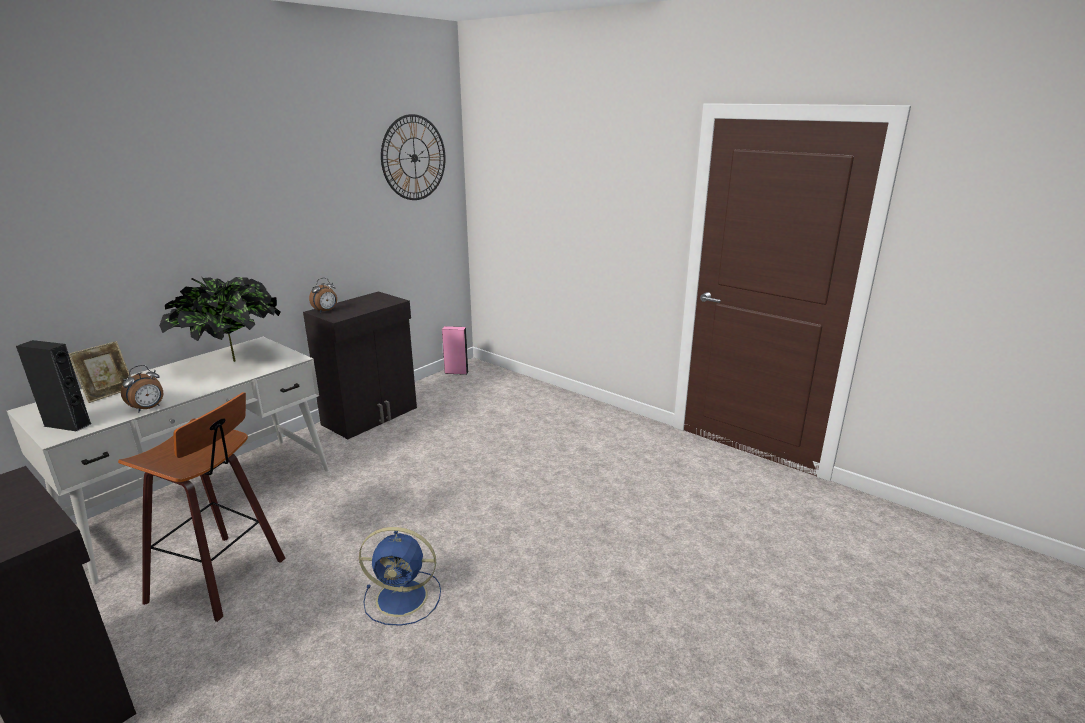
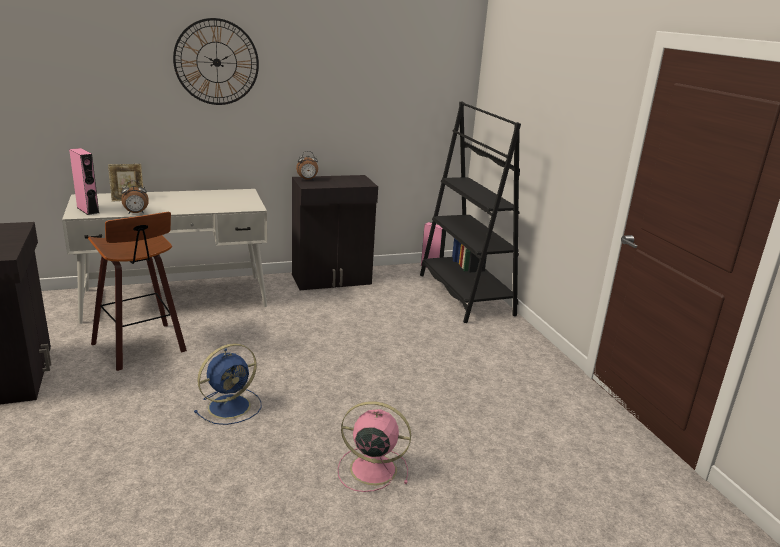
camera: 30 degrees right, 0 degrees up
(67, 425) = (88, 210): black speaker -> pink speaker
(231, 362) = (214, 199): potted plant -> none
(404, 597) = (231, 406): blue fan -> blue fan turned 75 degrees counterclockwise
(414, 158) = (424, 62): wall clock -> wall clock (216, 62)
(513, 389) = (465, 295): none -> black bookcase
(604, 594) = (371, 469): none -> pink fan

